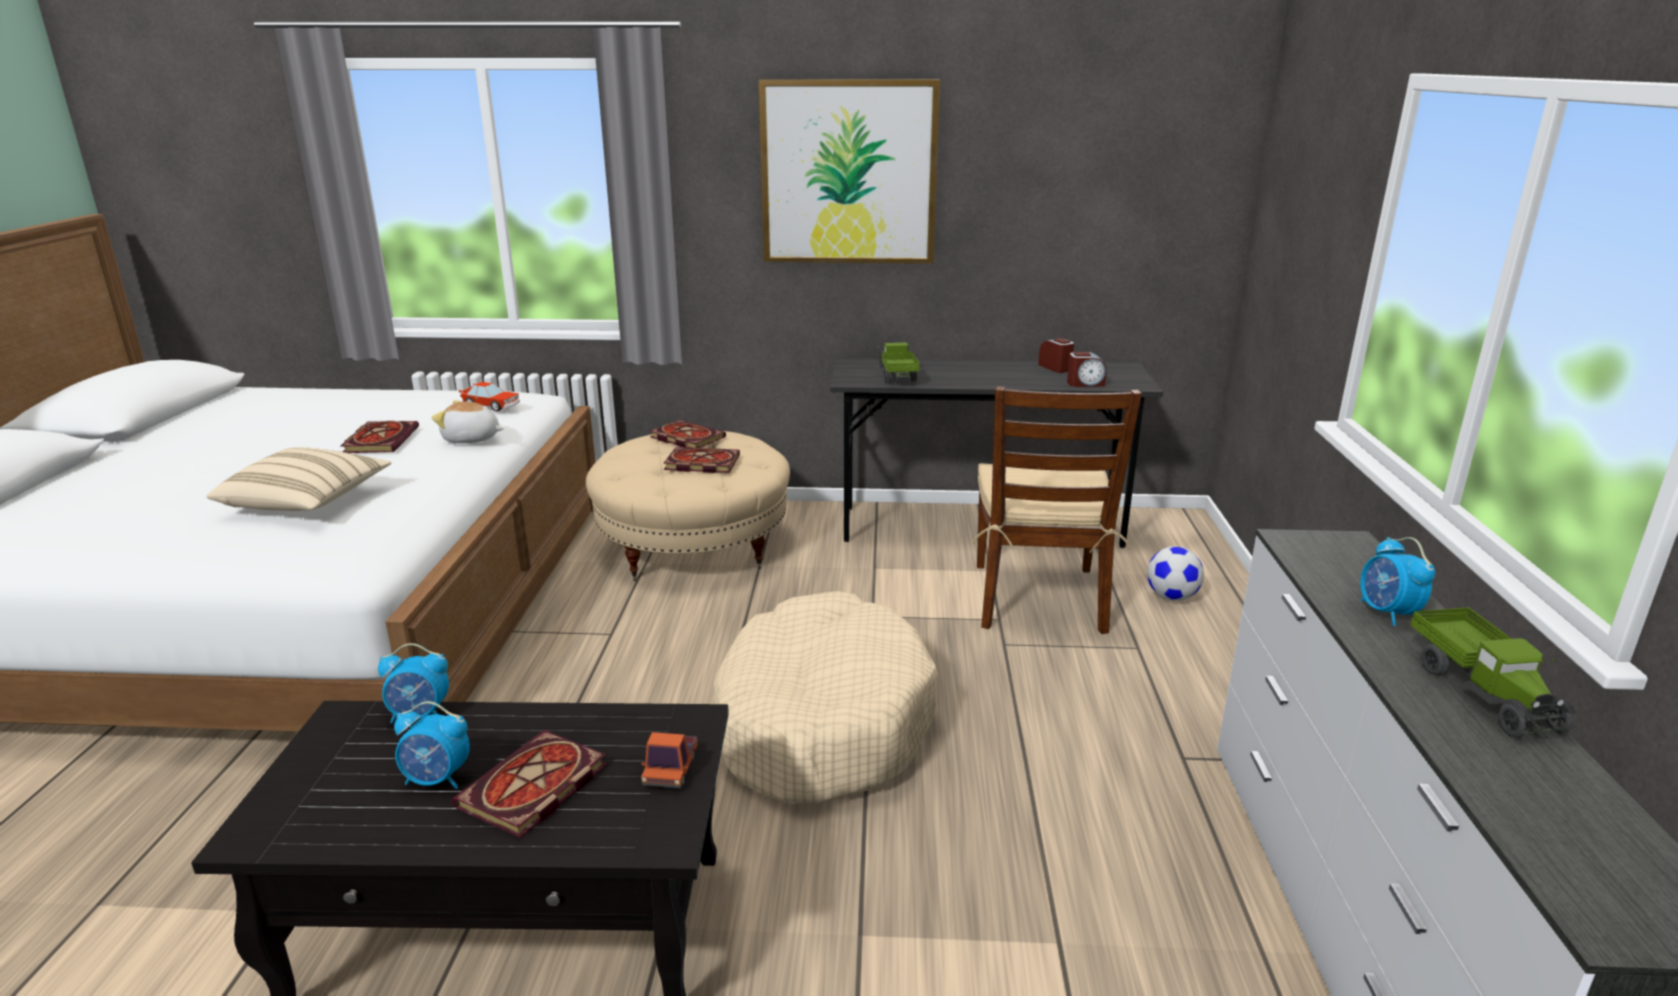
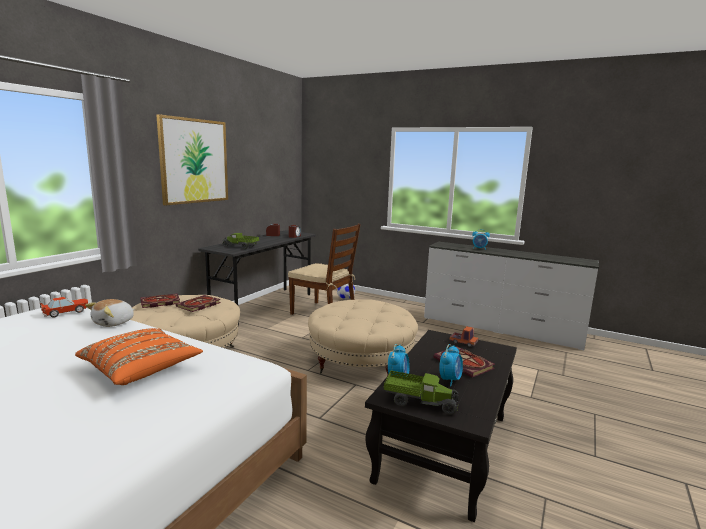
camera: 65 degrees left, 10 degrees down
(307, 502) = (141, 369): beige pillow -> orange pillow
(380, 440) = (60, 343): book -> none
(821, 721) = (361, 362): beige dog bed -> beige ottoman
(1482, 691) = (515, 252): toy truck -> toy truck (420, 402)

